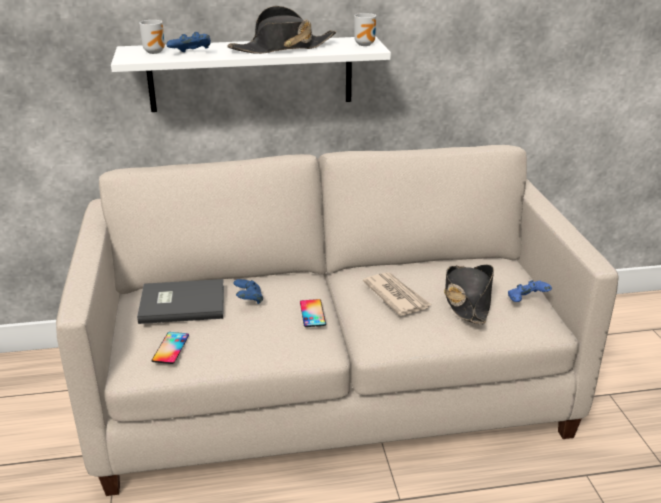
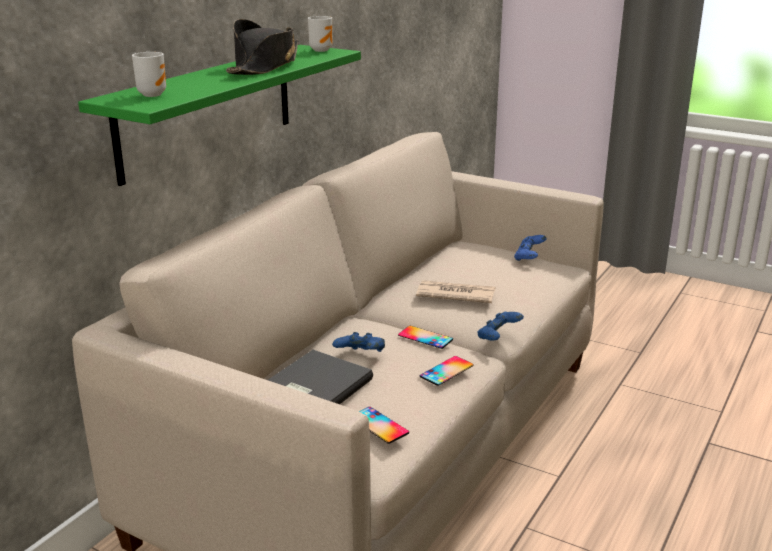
camera: 50 degrees left, 5 degrees down
(191, 54) = (200, 88): blue game controller -> blue game controller (498, 338)
(251, 74) = (208, 110): white shelf -> green shelf
(273, 342) = (446, 371): none -> phone
(467, 300) = (501, 274): black hat -> none

